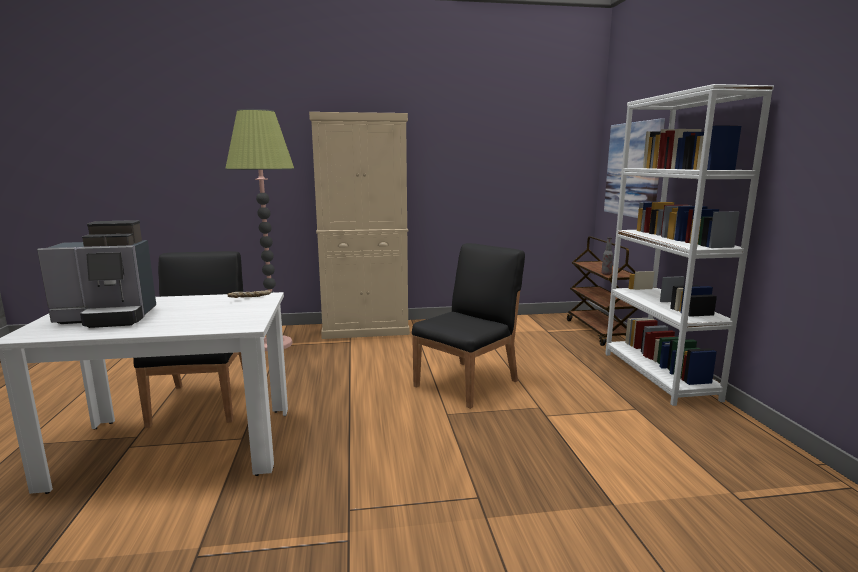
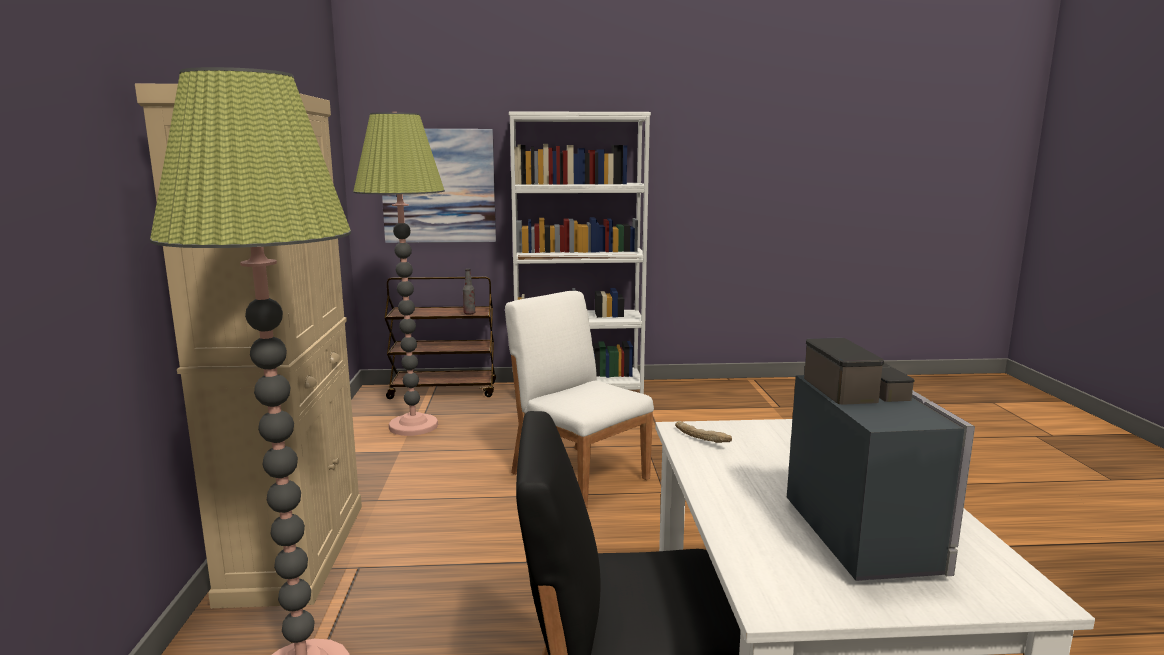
camera: 85 degrees left, 0 degrees up
(467, 383) = (579, 474): black chair -> white chair
(524, 331) = (413, 426): none -> floor lamp

